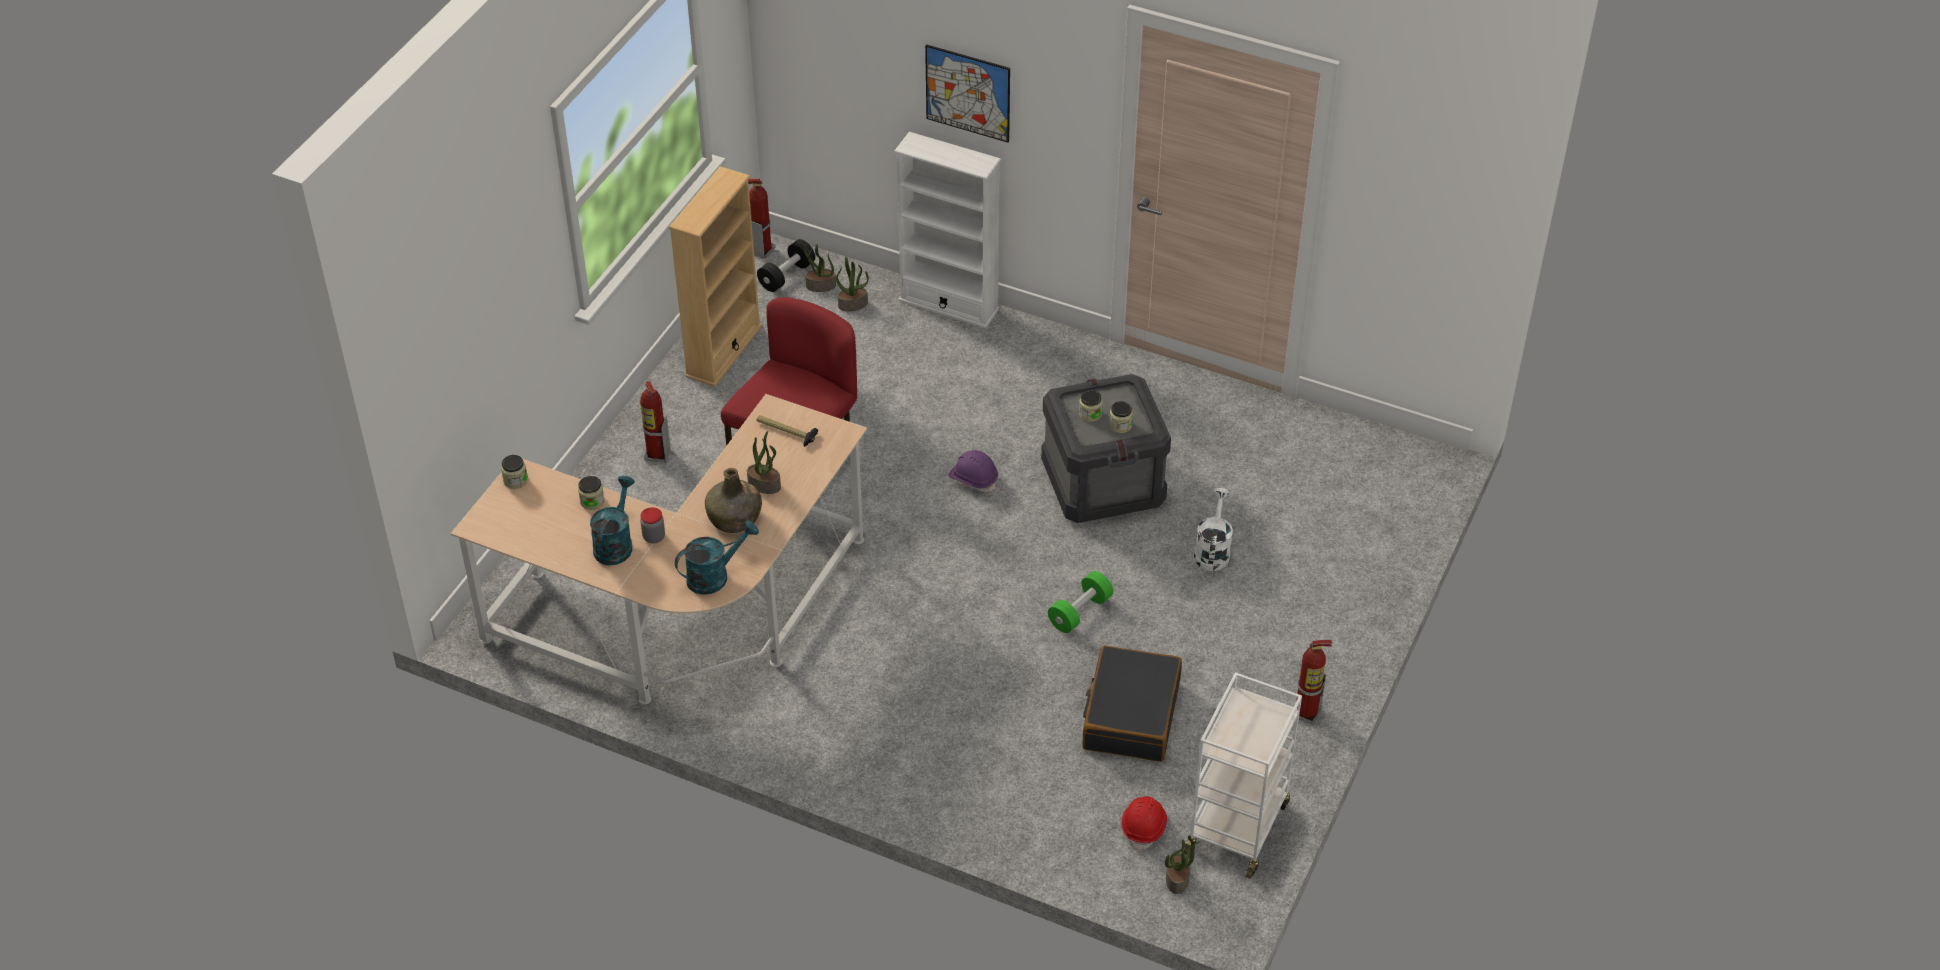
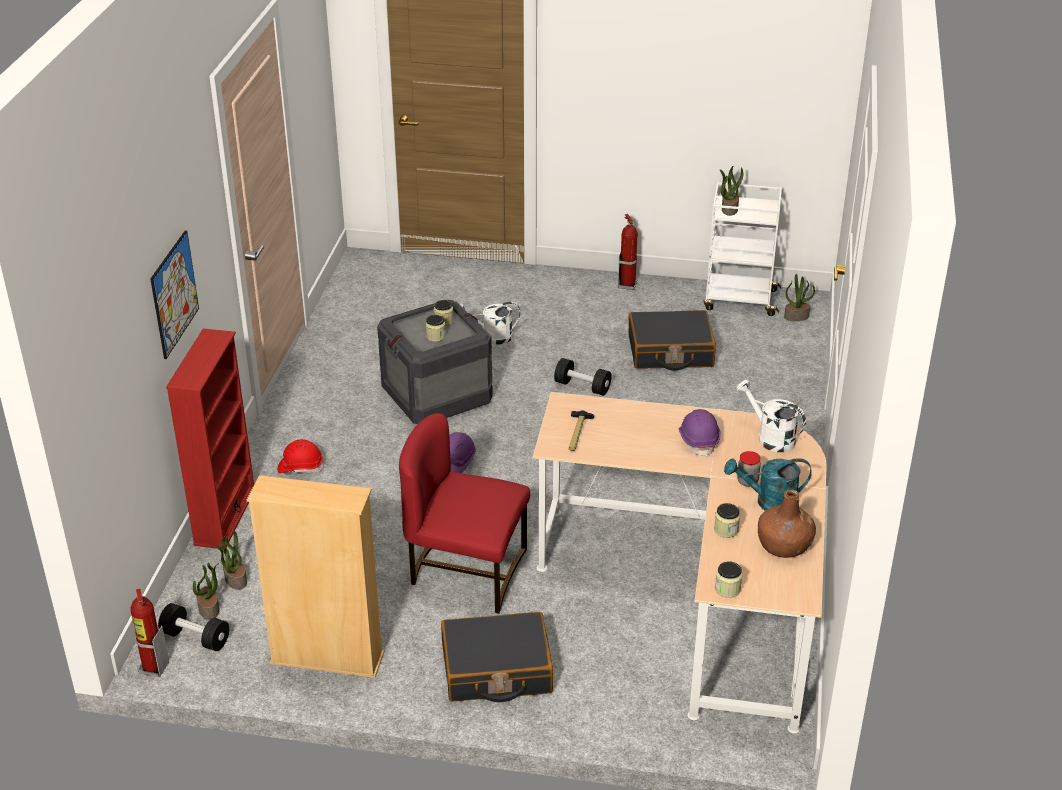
camera: 105 degrees left, 10 degrees down
(551, 536) = (784, 545): none -> brown bottle
(657, 455) = (496, 670): fire extinguisher -> black suitcase
(714, 575) = (770, 437): turquoise watering can -> white watering can
(735, 518) = (698, 440): green bottle -> purple hard hat
(765, 484) = (649, 432): potted plant -> potted plant (729, 209)
(949, 304) = (225, 515): white bookcase -> red bookcase
(1080, 612) = (582, 386): green dumbbell -> black dumbbell
(1144, 827) = (763, 334): red hard hat -> red hard hat (300, 467)

